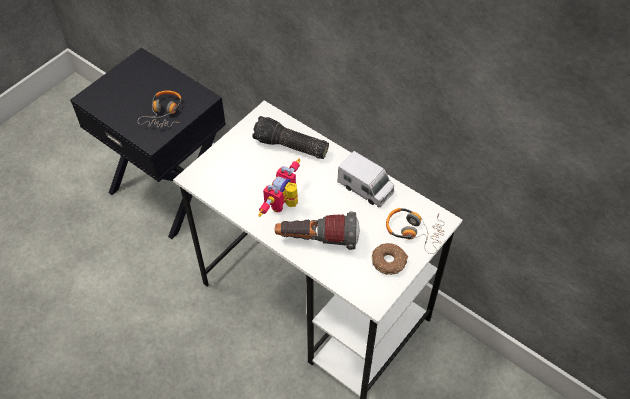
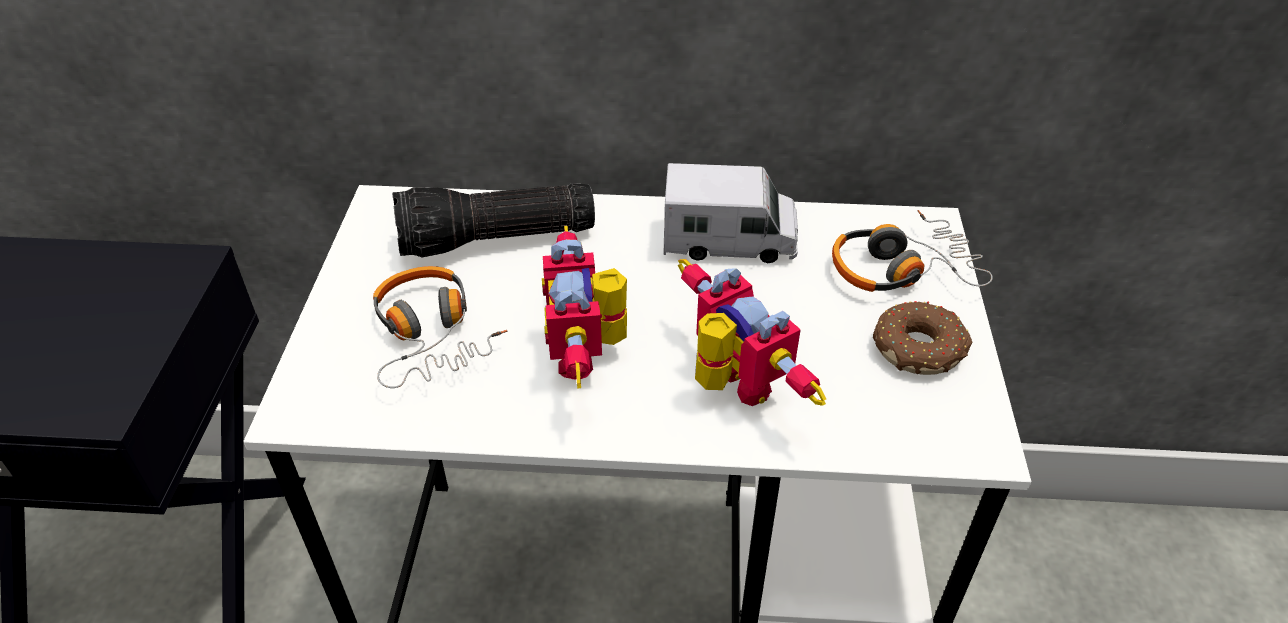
camera: 35 degrees left, 10 degrees down
(164, 113) = (99, 336): headphones -> headphones (431, 335)
(317, 240) = (730, 387): flashlight -> toy robot

